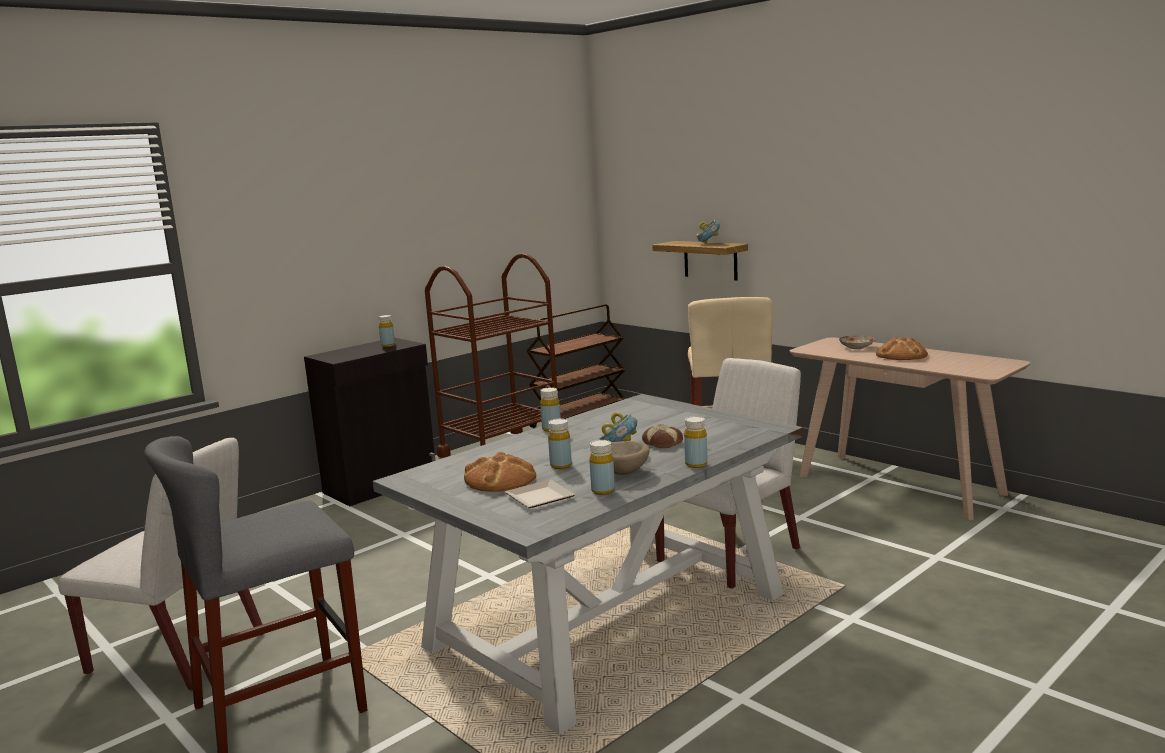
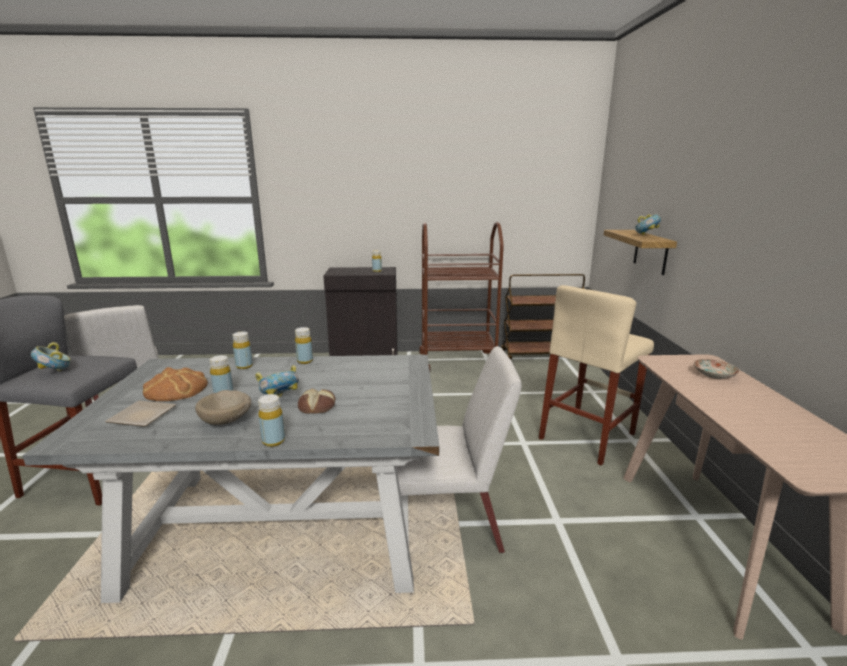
camera: 40 degrees right, 5 degrees up
(274, 531) = (55, 372): none -> bowl
(603, 491) = (173, 431): yellow bottle -> yellow bottle (244, 366)
(901, 355) = (746, 403): bread -> none

